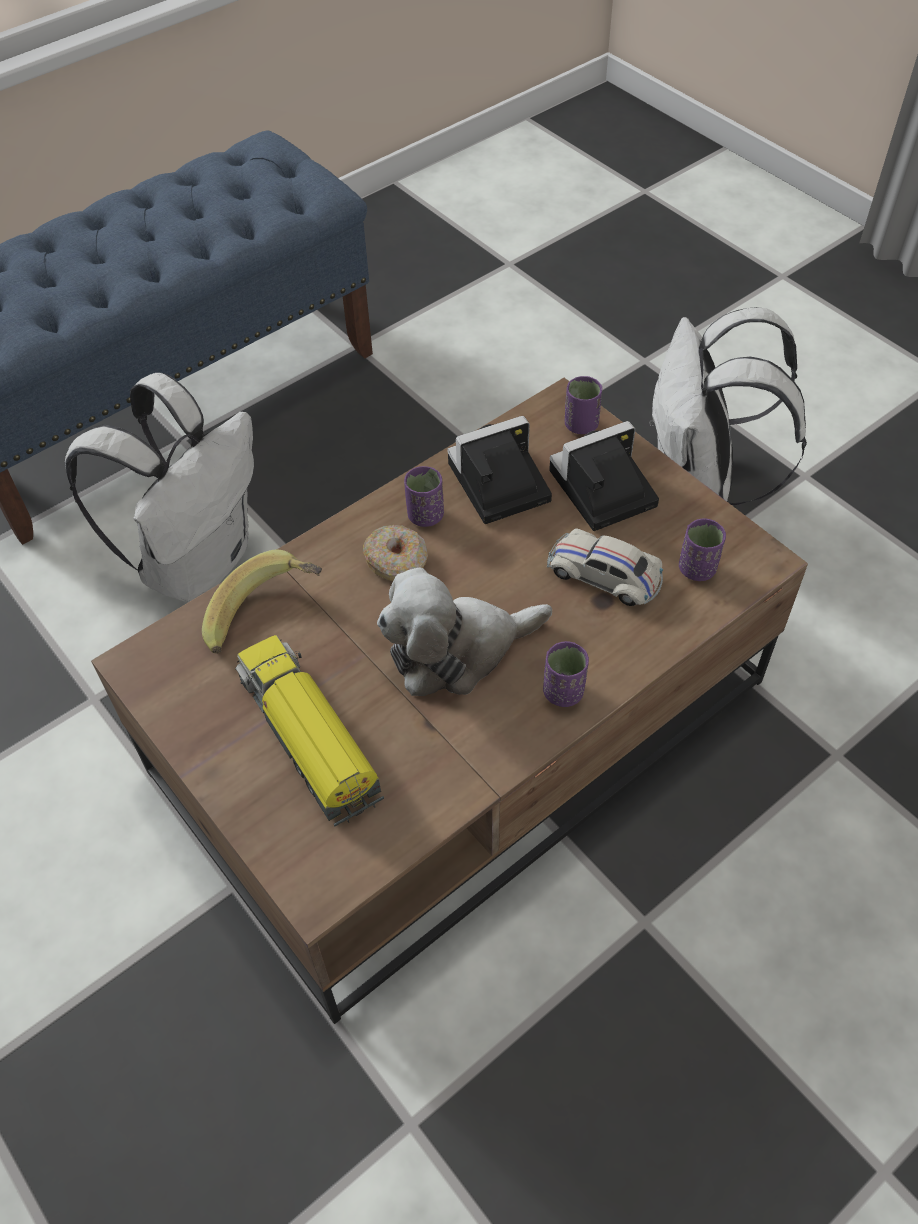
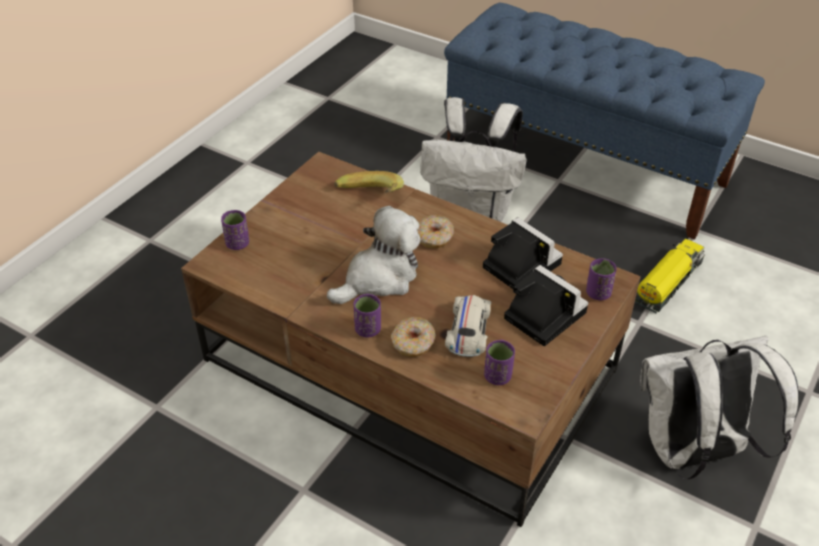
camera: 70 degrees right, 10 degrees down
(310, 738) = (298, 236): toy truck -> toy truck (667, 283)
(425, 515) = (475, 240): purple cup -> purple cup (237, 244)
(457, 650) = (379, 278): plush toy -> plush toy turned 90 degrees clockwise
(608, 644) = (413, 343): none -> donut

